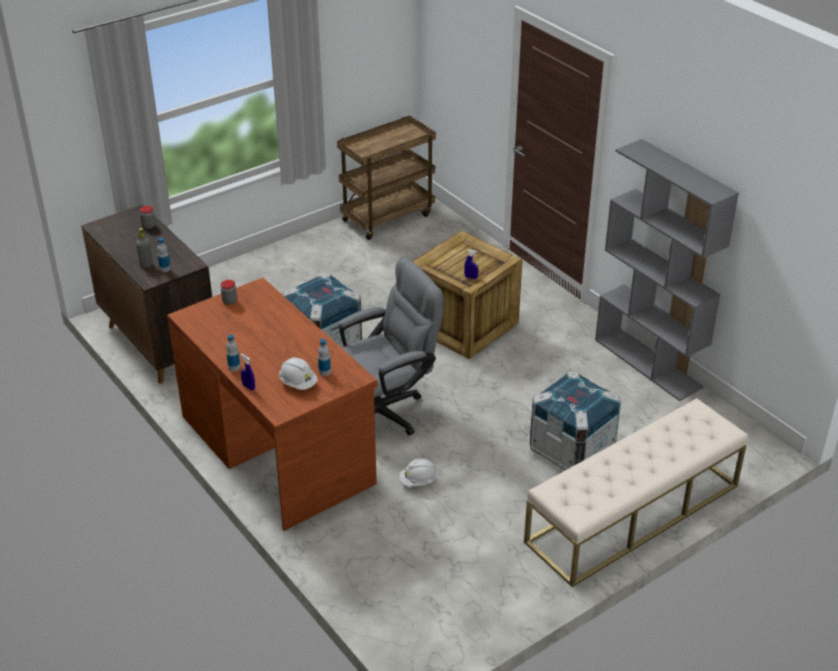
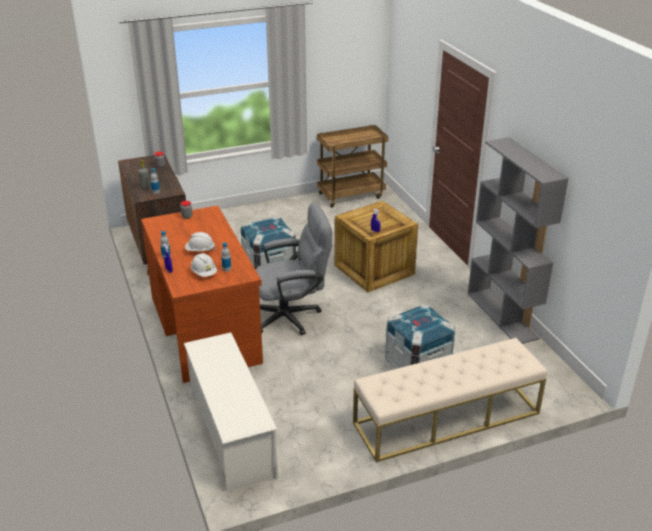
camera: 15 degrees right, 5 degrees down
(379, 588) = (231, 434): none -> white shoe rack
(418, 481) = (294, 367): white hard hat -> white hard hat (200, 250)

